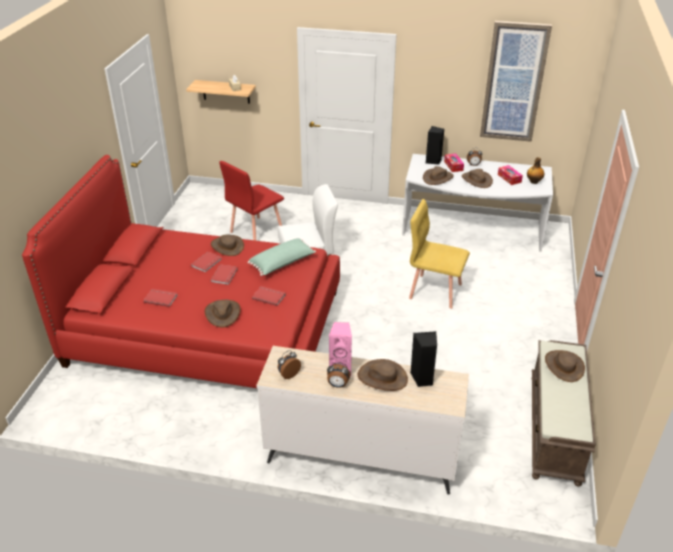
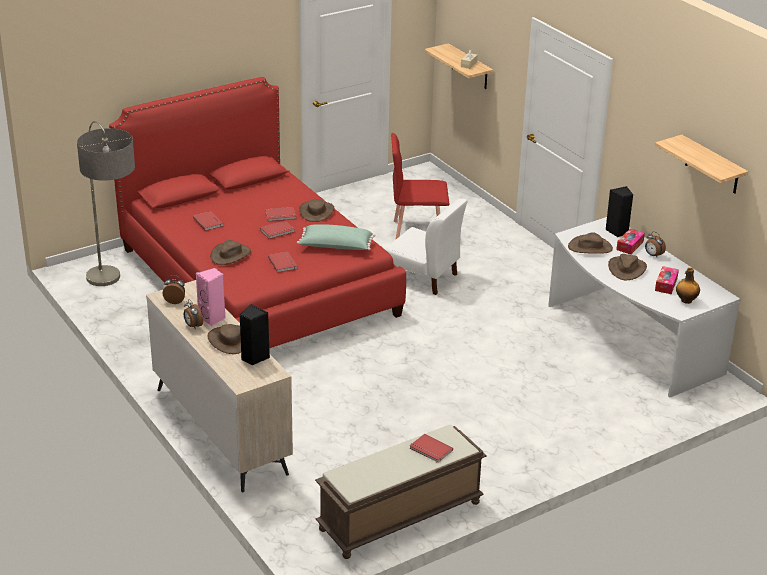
camera: 45 degrees right, 5 degrees down
(113, 411) = (114, 297): none -> floor lamp
(435, 290) = (492, 365): yellow chair -> none
(514, 82) = (712, 165): picture -> shelf
(564, 366) = (430, 450): brown hat -> red book

